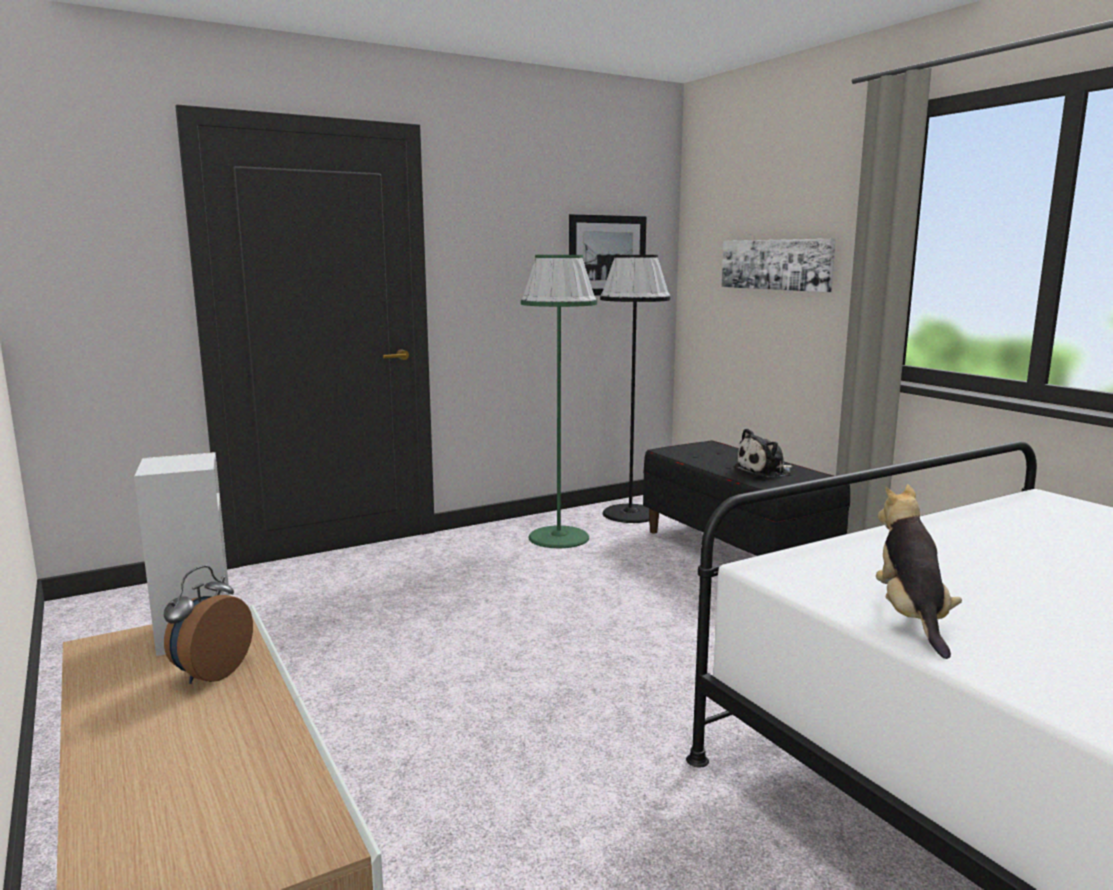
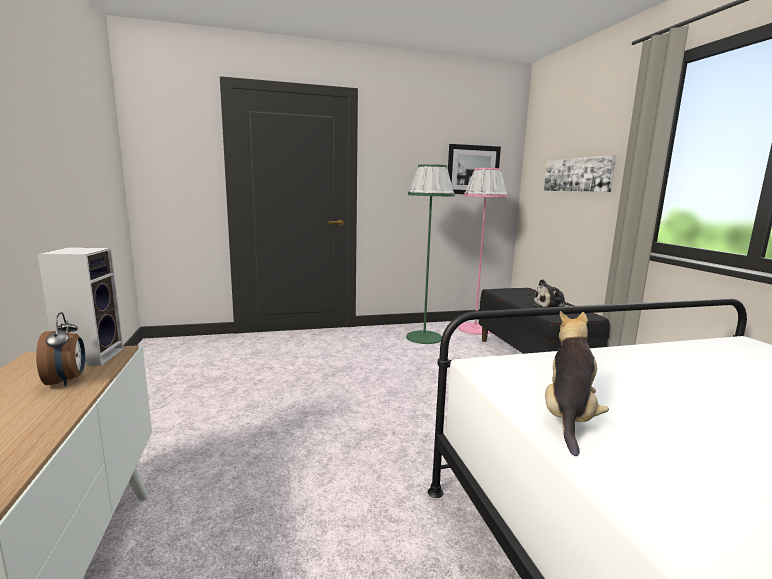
camera: 15 degrees right, 0 degrees up
(209, 673) = (67, 381): alarm clock -> alarm clock turned 120 degrees clockwise
(630, 514) = (475, 328): black floor lamp -> pink floor lamp

